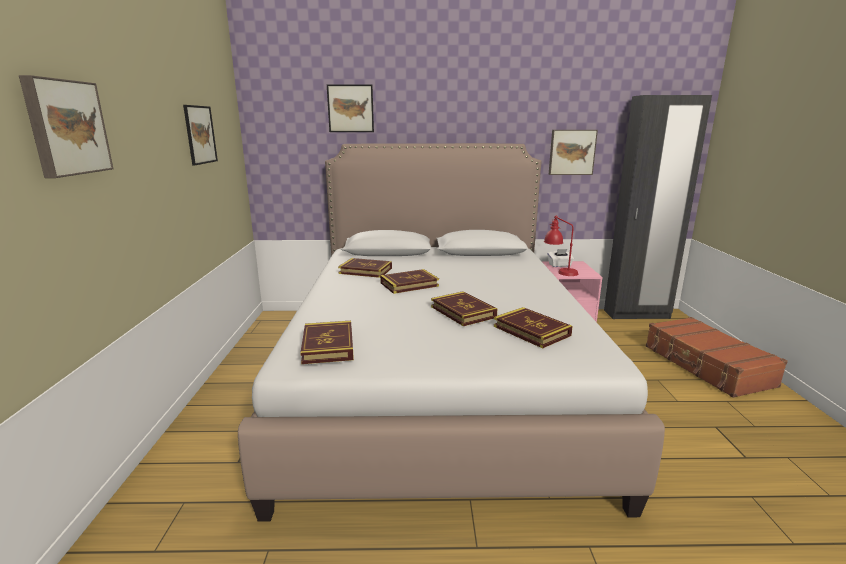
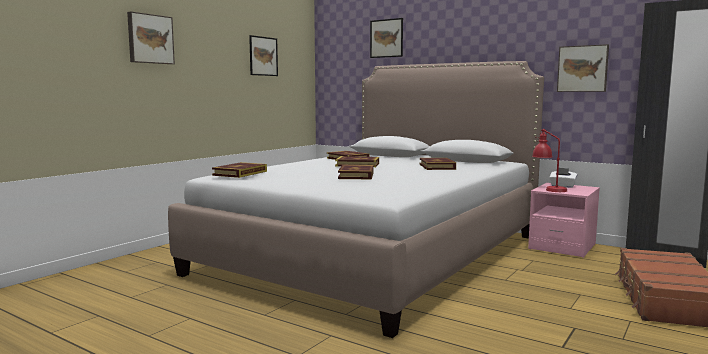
camera: 35 degrees right, 10 degrees down
(531, 331) = (377, 185): book -> book (437, 167)

